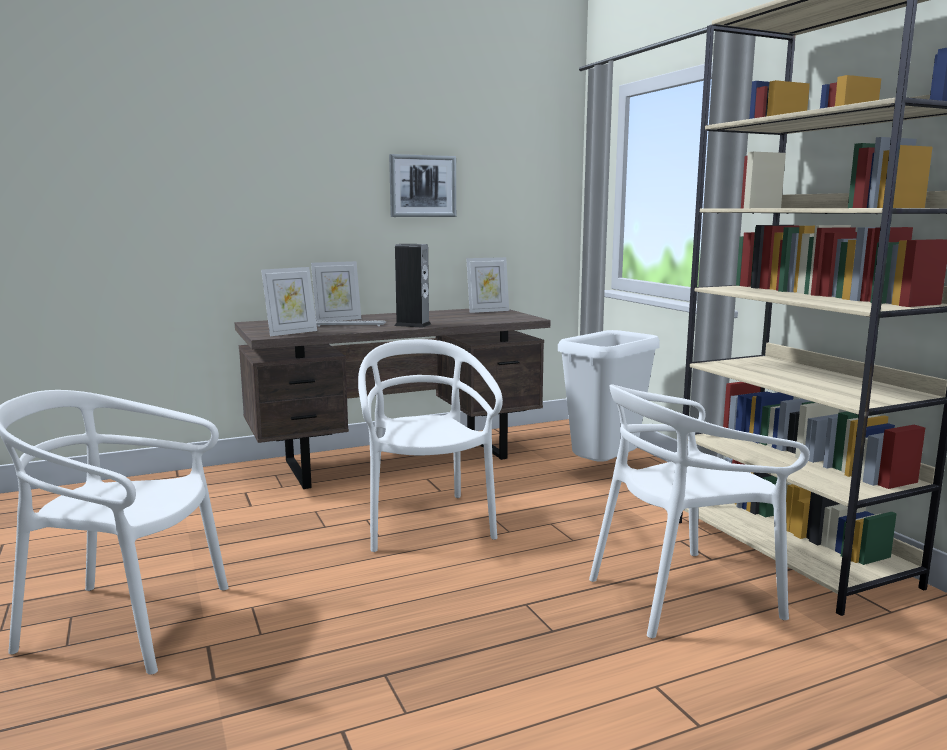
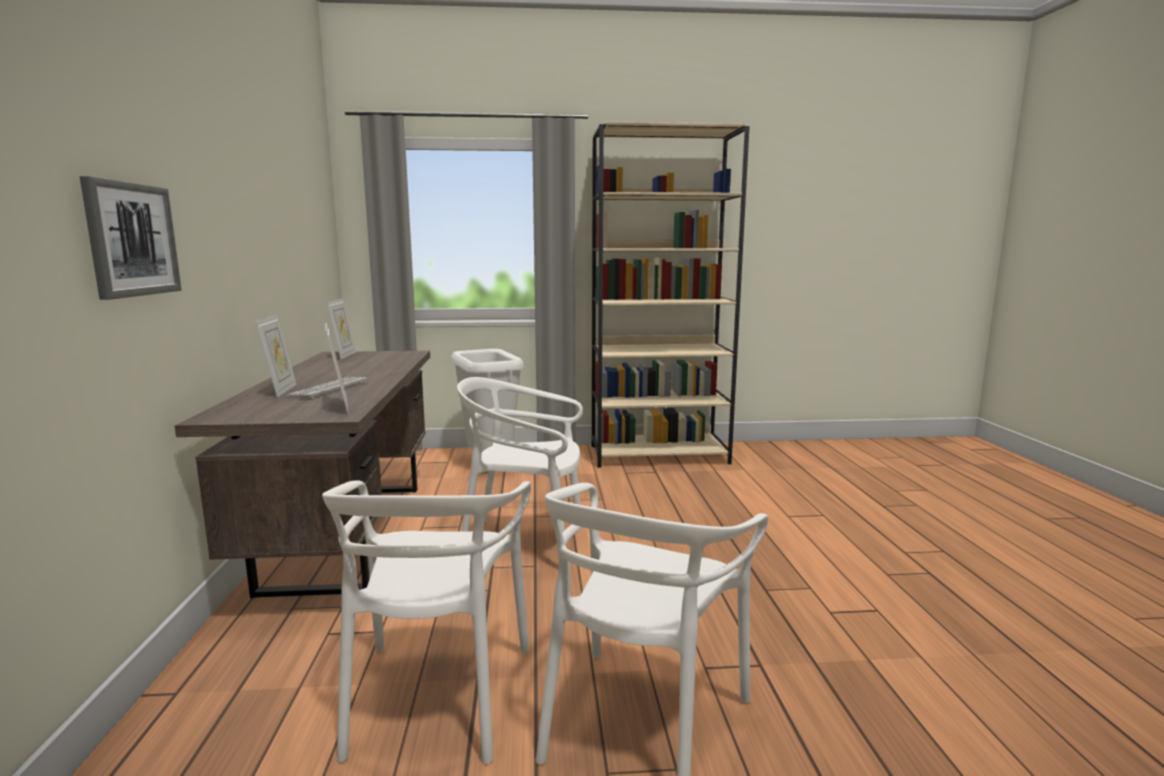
camera: 70 degrees left, 0 degrees up
(412, 325) = (379, 375): speaker -> none
(422, 186) = (273, 222): picture -> picture (131, 239)
(682, 594) = (695, 488): white chair -> white chair (436, 696)

